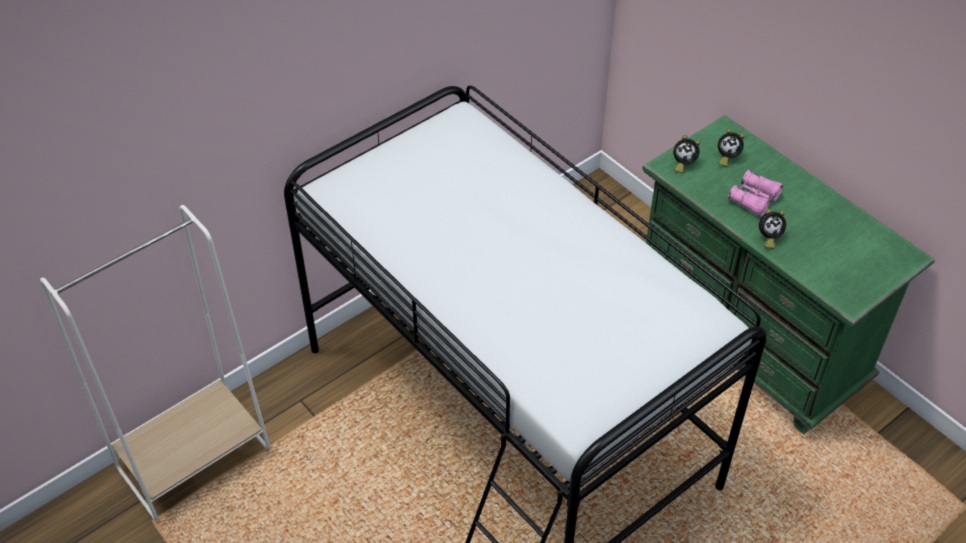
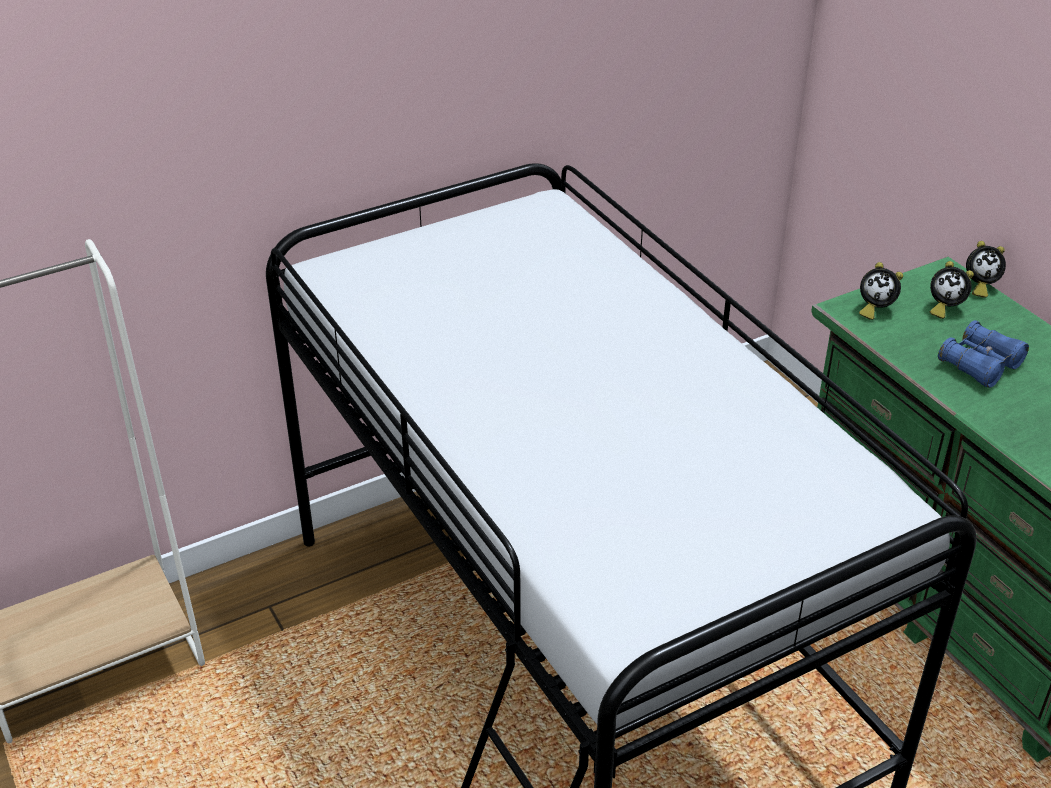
camera: 10 degrees right, 10 degrees down
(753, 199) = (980, 365): pink binoculars -> blue binoculars
(768, 238) = (998, 417): alarm clock -> alarm clock (979, 286)

